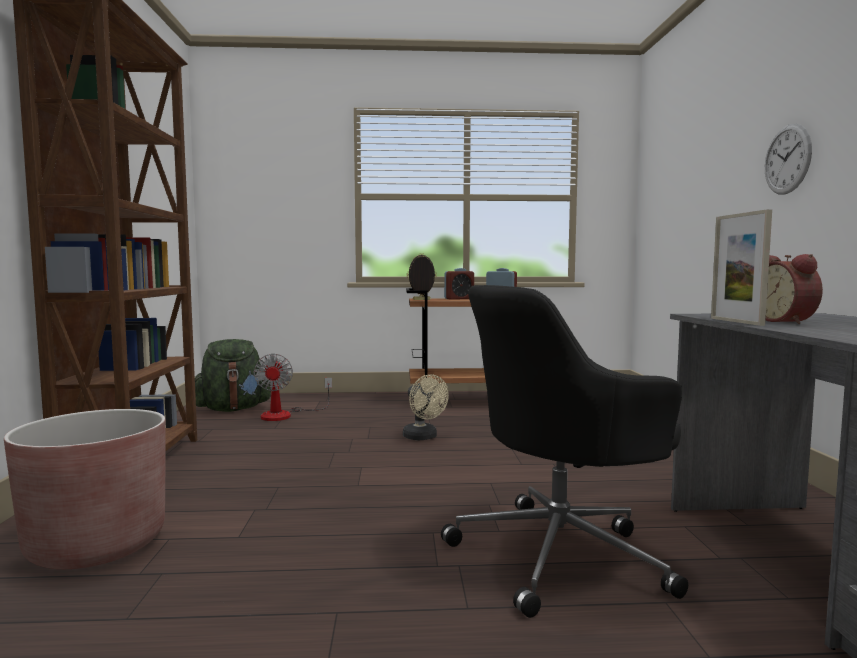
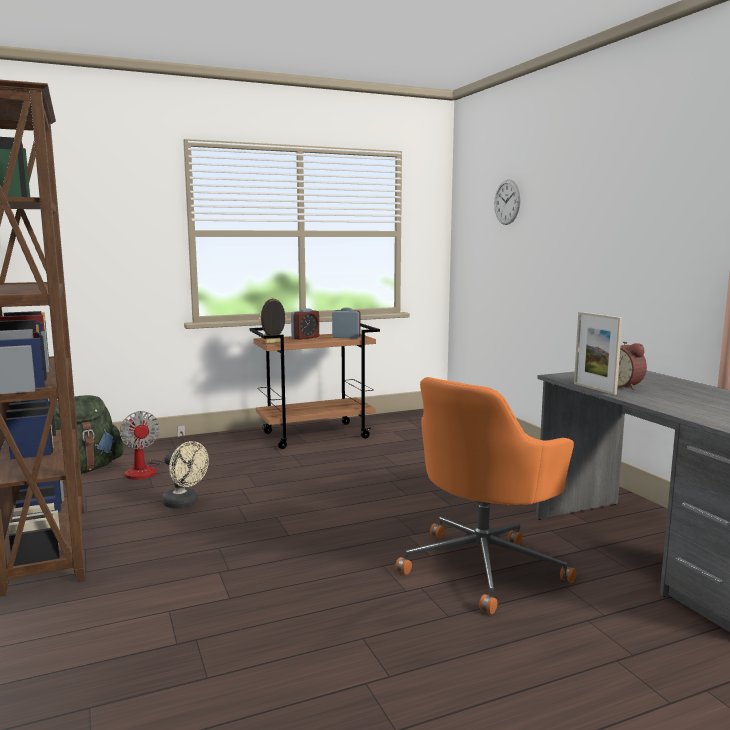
camera: 20 degrees left, 5 degrees up
(96, 544) = (107, 628): brown planter -> none
(423, 437) = (306, 479): beige fan -> beige fan (185, 503)
(561, 554) = (484, 566): black office chair -> orange office chair
(787, 159) = (595, 237): wall clock -> wall clock (507, 202)

